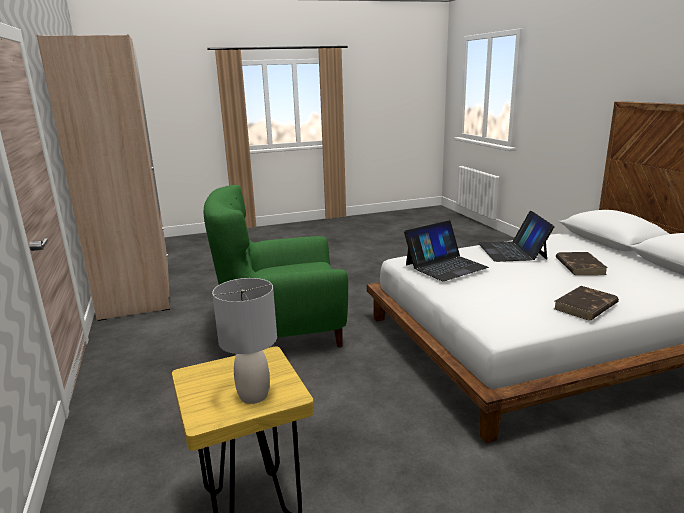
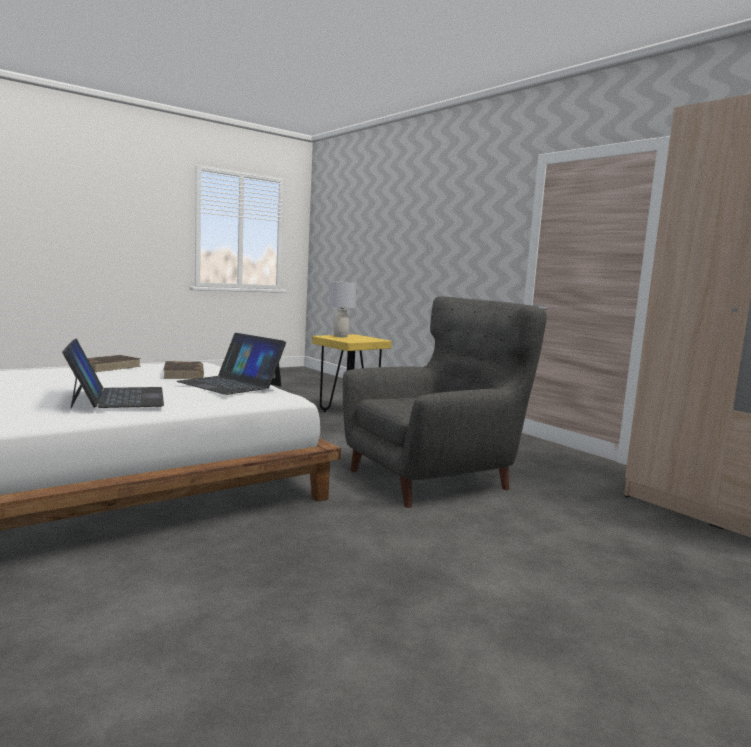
camera: 160 degrees right, 10 degrees down
(282, 333) = (433, 478): green armchair -> grey armchair
(445, 266) = (230, 384): laptop -> laptop turned 90 degrees counterclockwise
(579, 266) = (44, 386): brown book -> brown book (184, 373)

